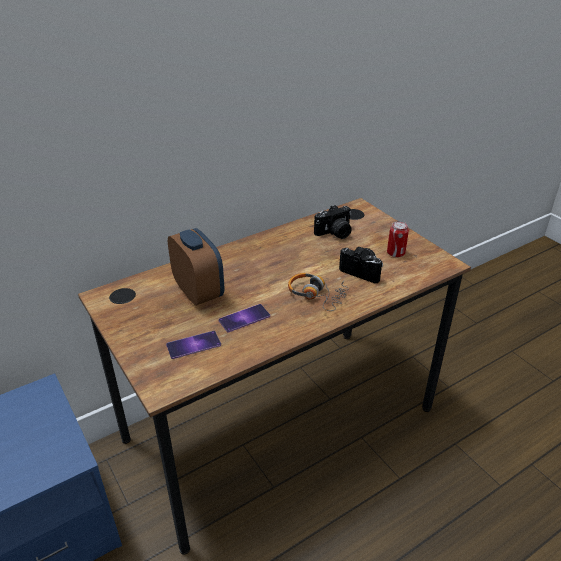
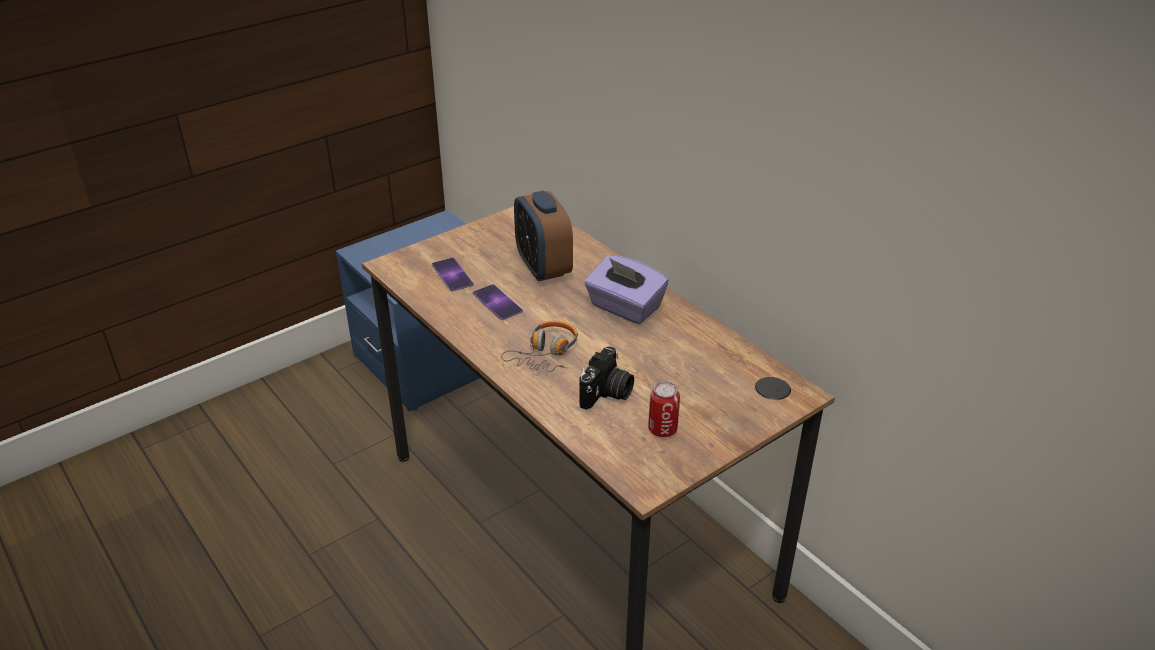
camera: 85 degrees right, 0 degrees up
(198, 292) = (543, 267): alarm clock -> alarm clock turned 105 degrees clockwise
(264, 257) = (624, 308): none -> purple tissue box
(335, 233) = (704, 368): camera -> none

